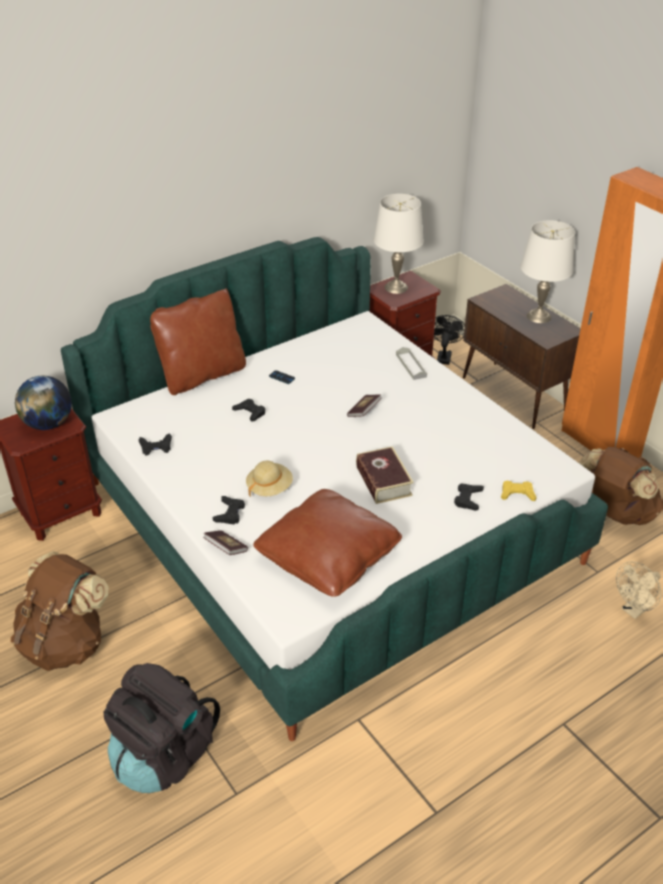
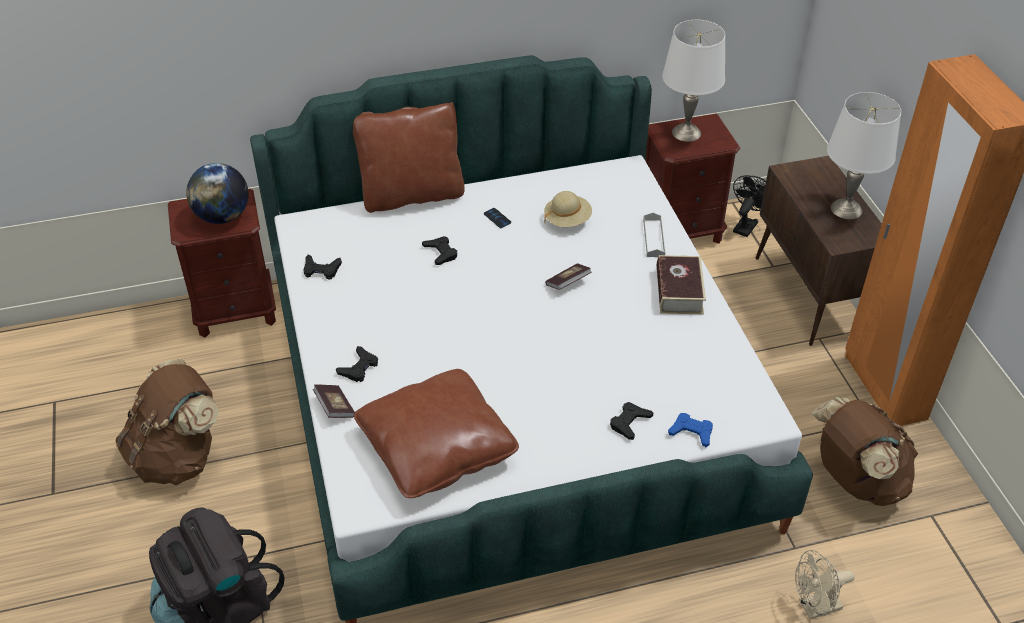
camera: 20 degrees right, 5 degrees up
(269, 488) = (415, 349): beige hat -> beige hat (567, 220)
(383, 481) = (544, 375): book -> book (679, 291)
(517, 494) = (691, 432): yellow game controller -> blue game controller

